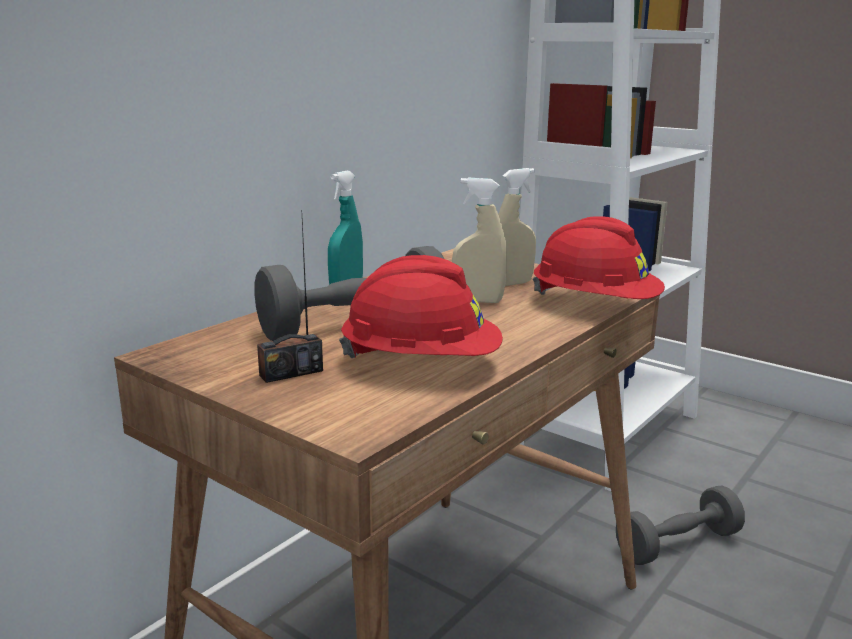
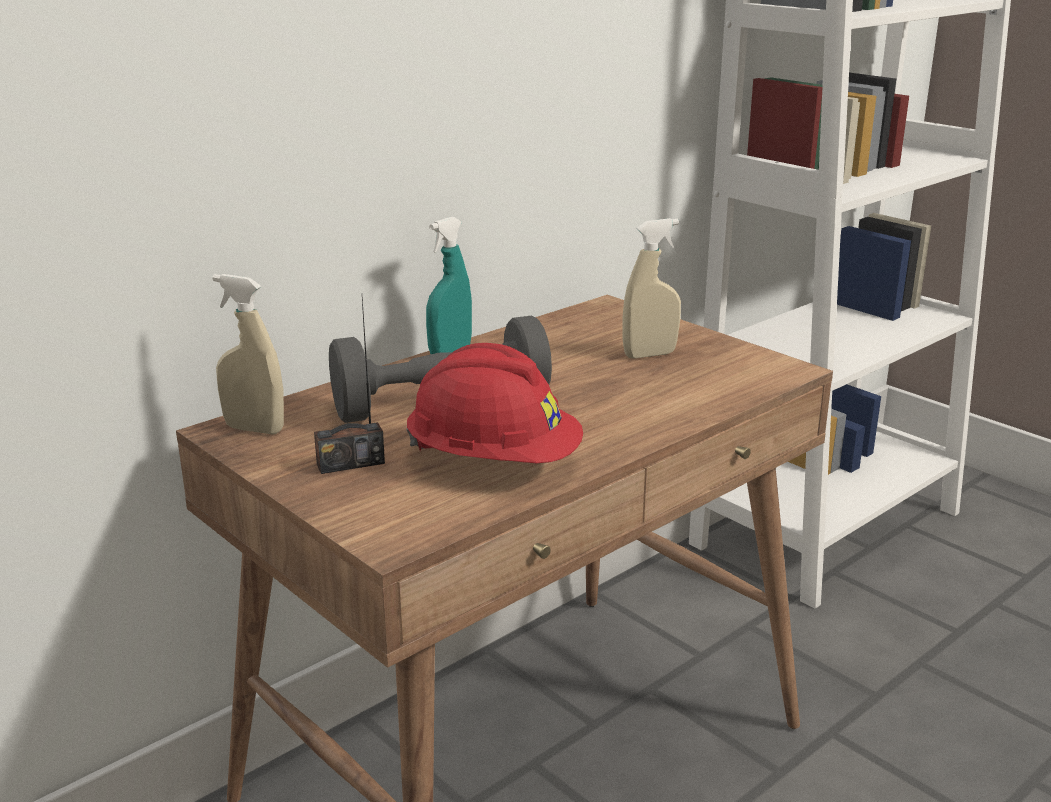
camera: 10 degrees right, 5 degrees up
(477, 301) = (596, 378): beige spray bottle -> beige spray bottle (254, 429)
(595, 305) = (734, 393): red hard hat -> none
(677, 544) = (871, 680): grey dumbbell -> none

